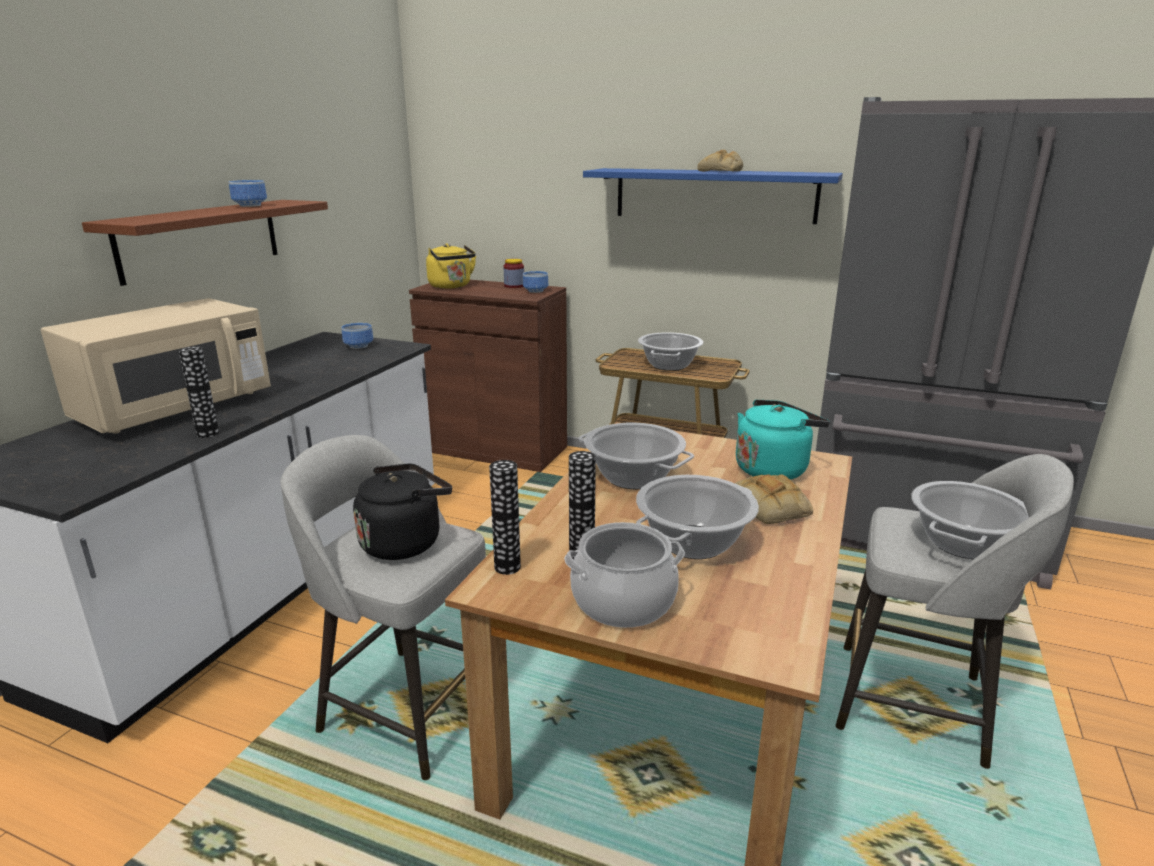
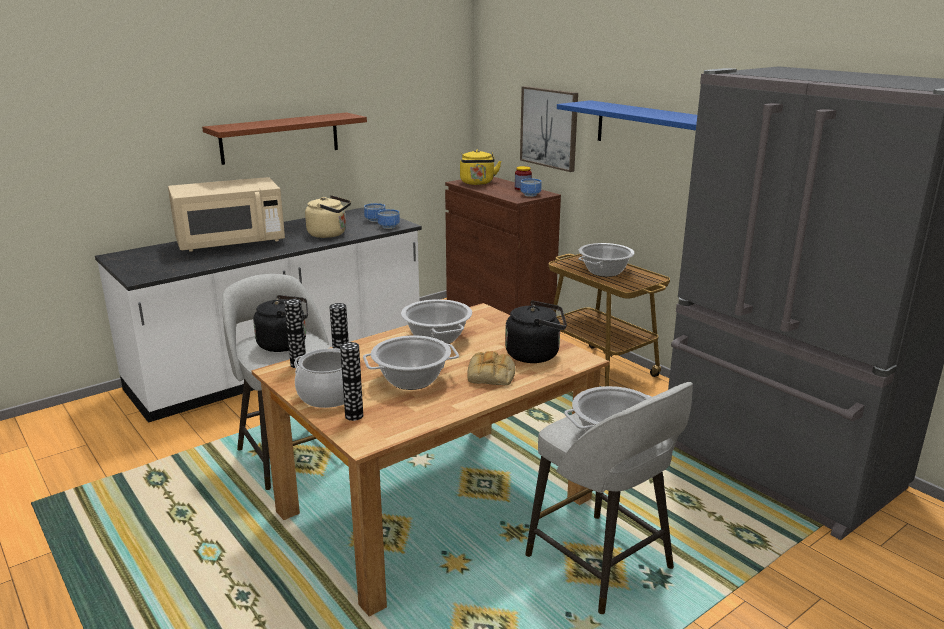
camera: 30 degrees right, 0 degrees up
(208, 434) = (228, 260): vase -> vase (354, 416)
(248, 205) = (311, 118): bowl -> bowl (388, 227)
(321, 372) = (329, 234): none -> beige kettle
(541, 208) = (549, 128): none -> picture
(720, 171) = (658, 113): bread -> none
(773, 469) = (536, 355): turquoise kettle -> black kettle

